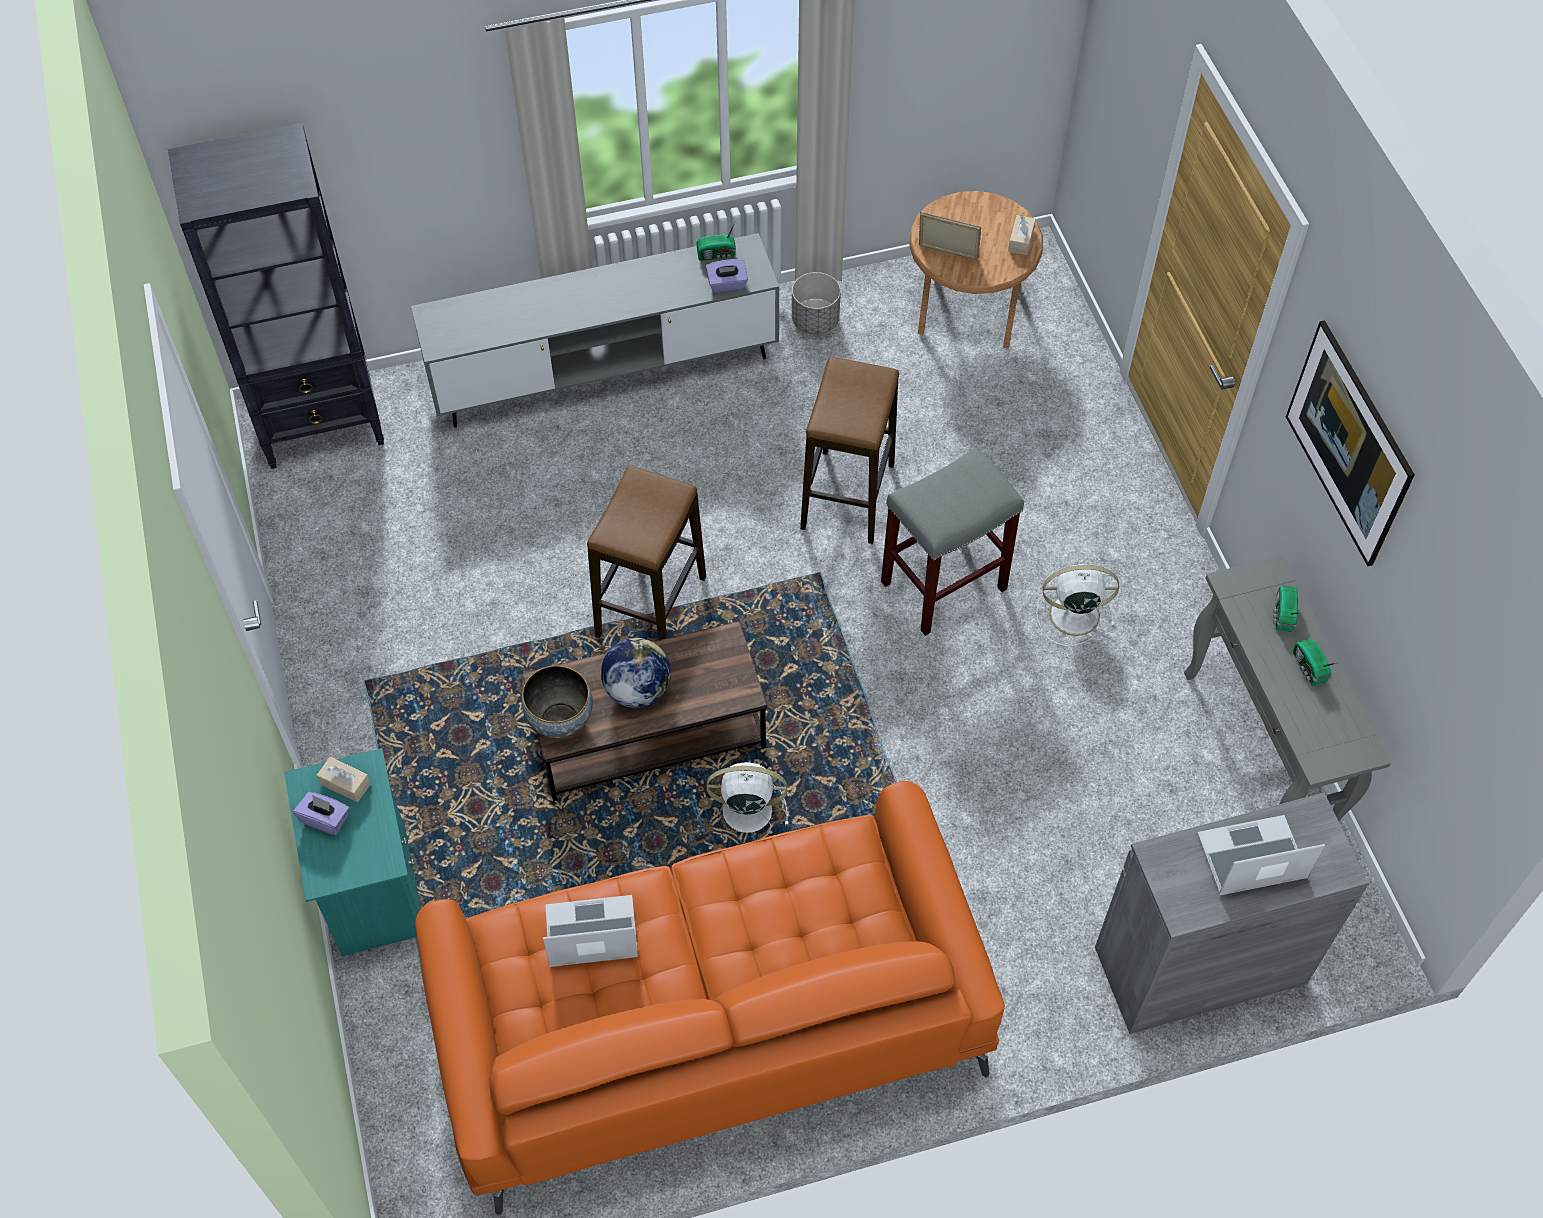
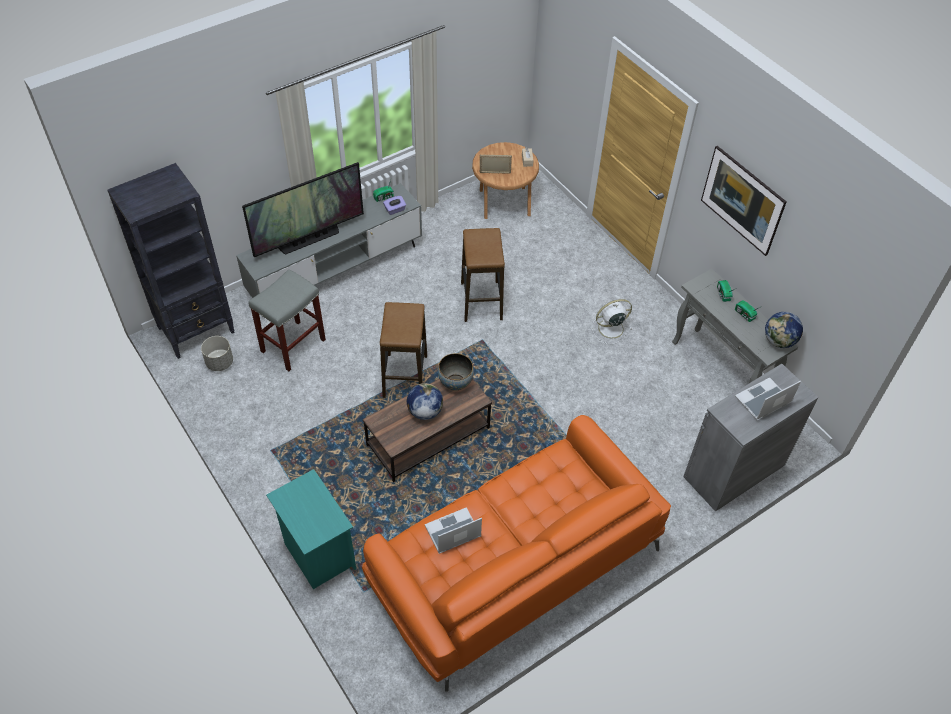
camera: 20 degrees left, 5 degrees down
(325, 819) = (298, 511): purple tissue box -> none
(345, 784) = (301, 491): beige tissue box -> none
(550, 306) = (309, 239): none -> television
(560, 720) = (391, 436): bowl -> bowl (455, 383)
(744, 811) = (491, 460): white fan -> none
(815, 321) = (432, 224): grey planter -> grey planter (219, 362)
(943, 587) = (544, 331): grey stool -> grey stool (293, 346)
(1356, 741) = (779, 341): none -> globe

